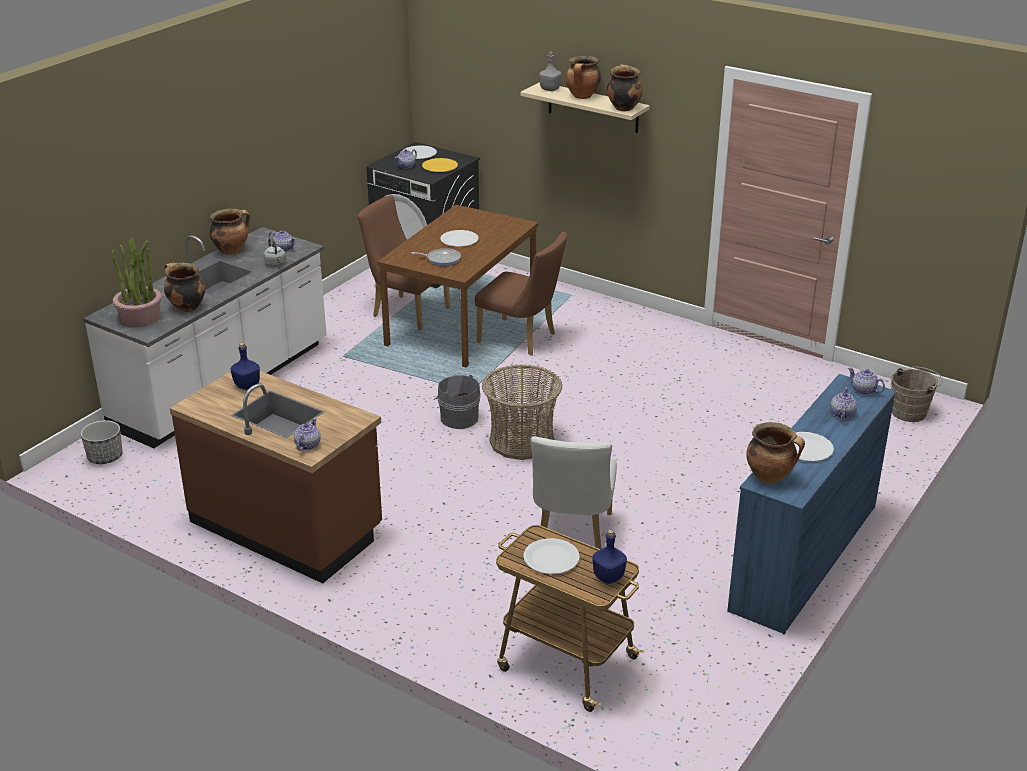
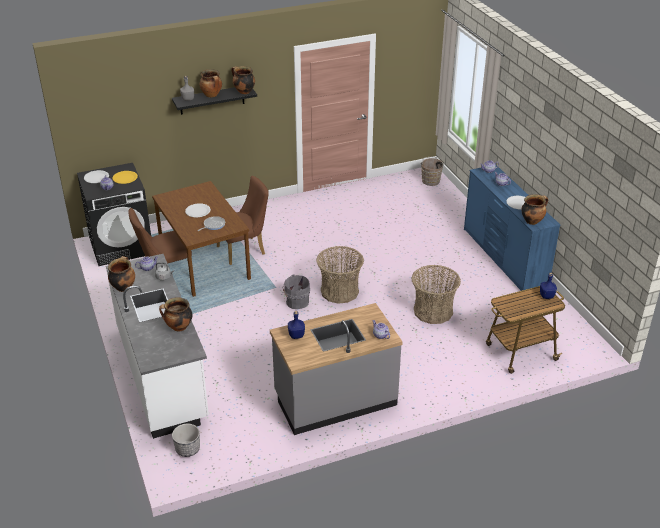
camera: 55 degrees left, 5 degrees up
(140, 317) = (169, 349): potted plant -> none
(287, 526) = (335, 399): brown counter -> grey counter
(551, 558) = (520, 305): white plate -> none
(571, 537) = (433, 311): white chair -> basket
(593, 108) = (212, 100): beige shelf -> black shelf

